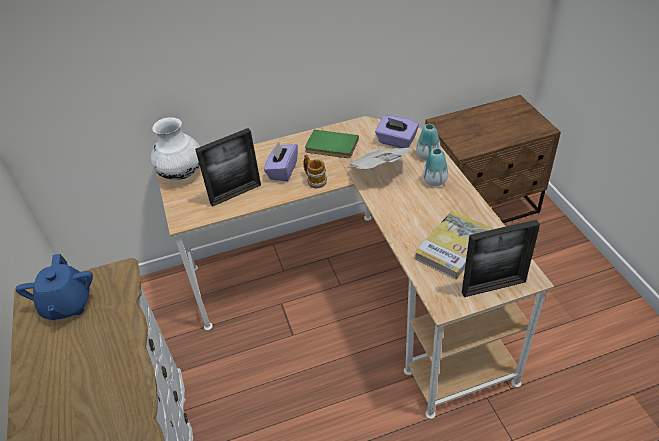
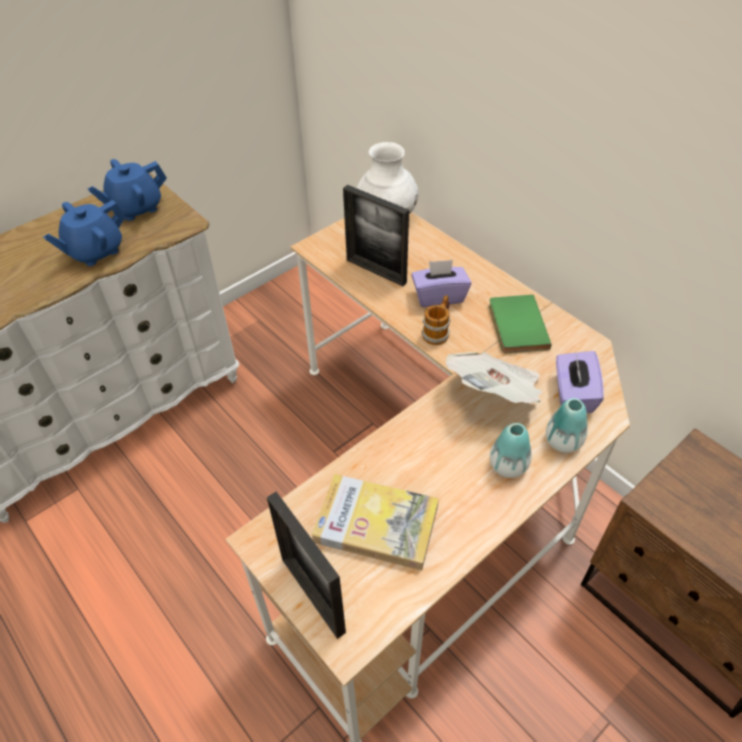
camera: 65 degrees right, 5 degrees up
(108, 343) = (95, 251): none -> blue teapot

